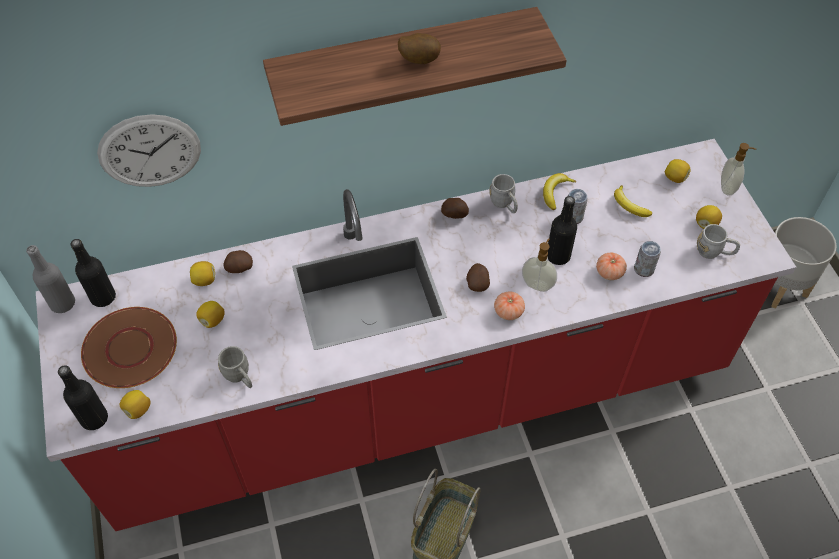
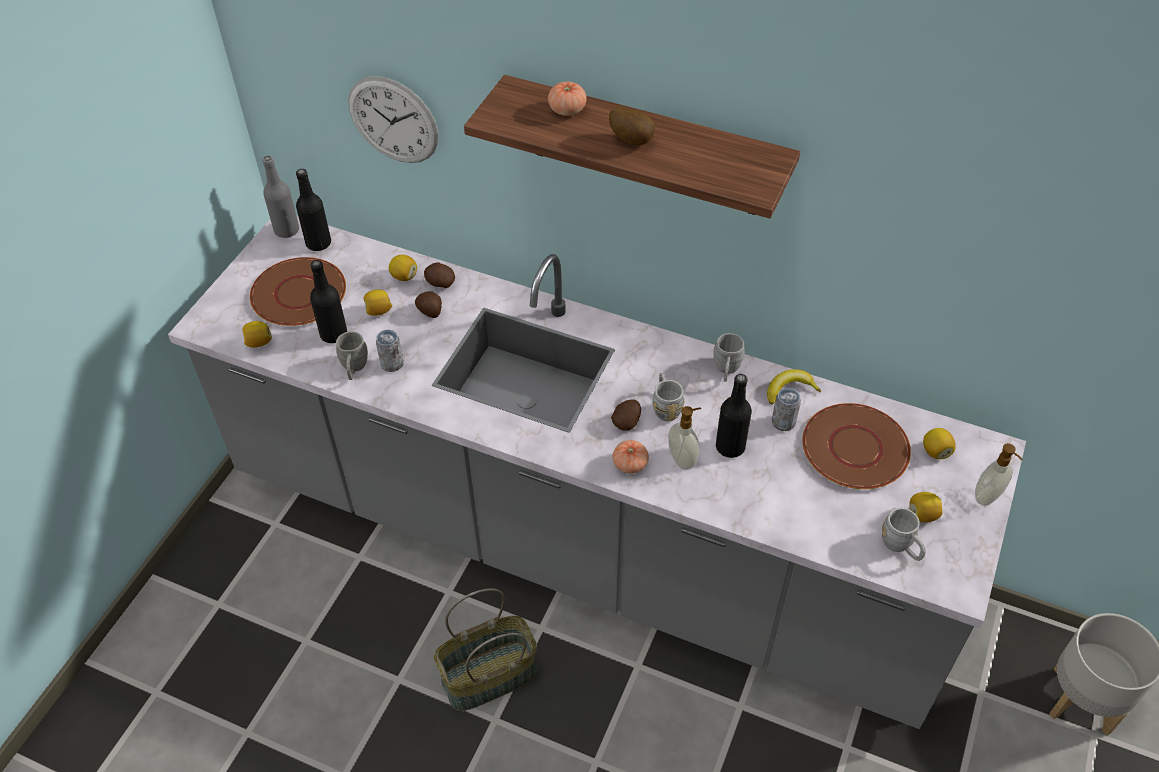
camera: 40 degrees right, 5 degrees down
(94, 418) = (224, 329): black bottle -> black bottle (333, 334)
(419, 398) = (581, 542): red counter -> grey counter
(455, 214) = (669, 351): potato -> potato (430, 312)
(491, 255) = (665, 406): none -> grey mug
(609, 272) = (766, 494): tomato -> tomato (567, 110)
(629, 206) = (854, 447): banana -> brown plate
(643, 269) = (805, 513): can -> can (392, 364)

